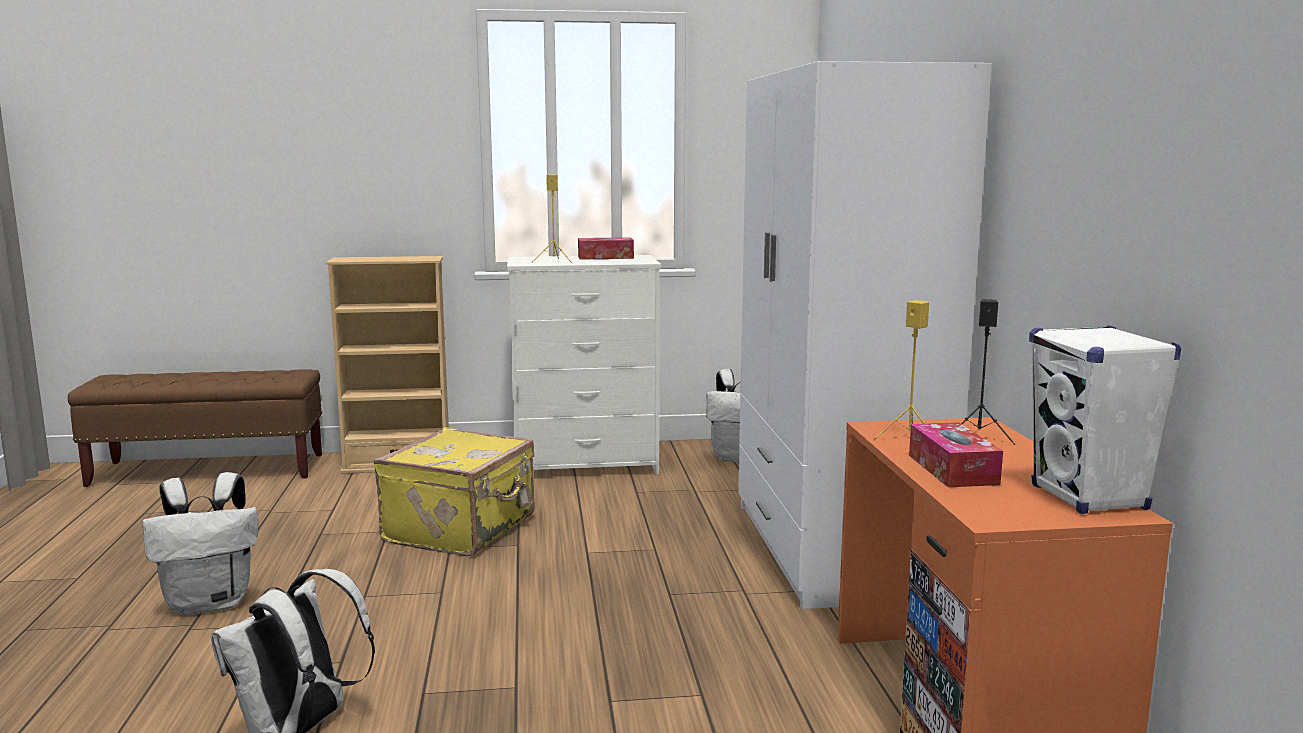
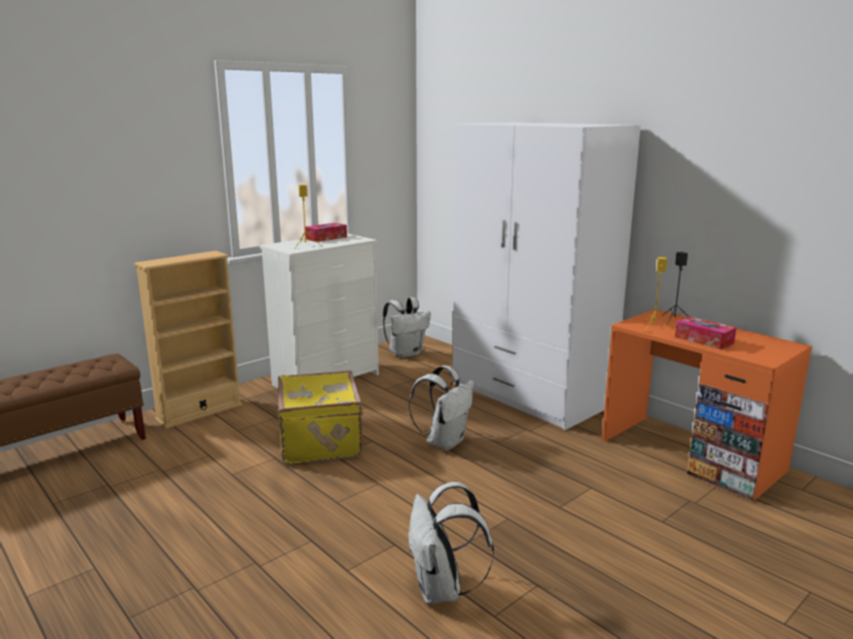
camera: 35 degrees left, 5 degrees up
(211, 603) = (242, 544): white backpack -> white backpack (444, 442)
(1089, 498) = (770, 342): white speaker -> none

